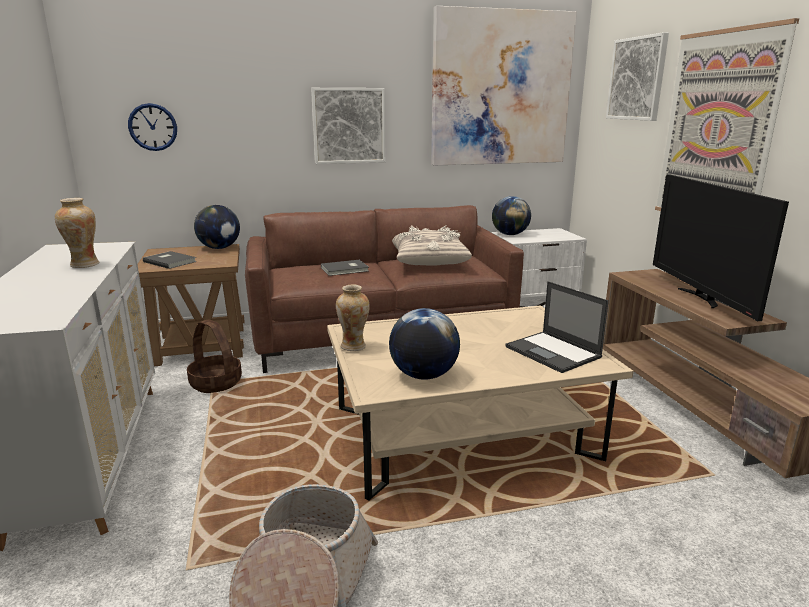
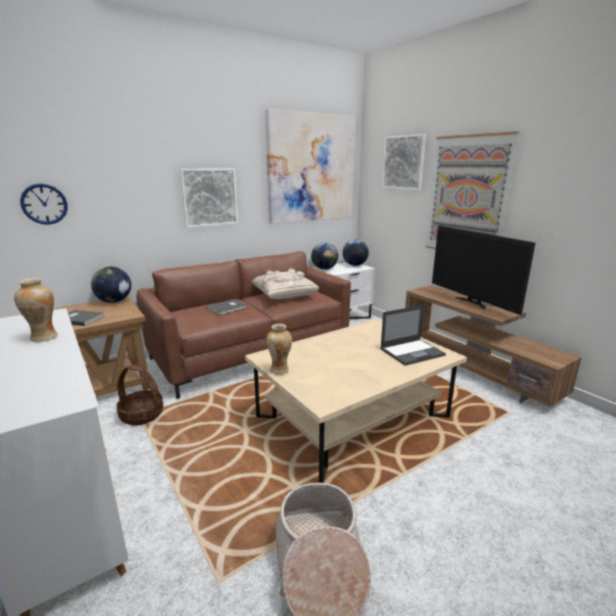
camera: 20 degrees left, 0 degrees up
(424, 375) = (346, 384): globe -> globe (355, 265)
(553, 352) = (412, 352): laptop -> laptop turned 60 degrees counterclockwise

